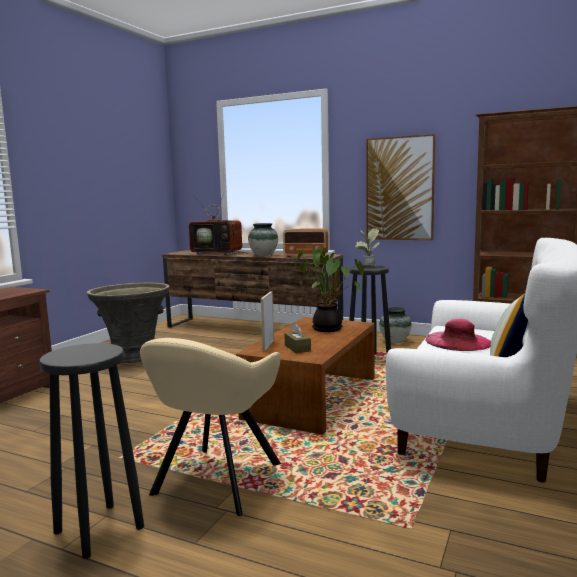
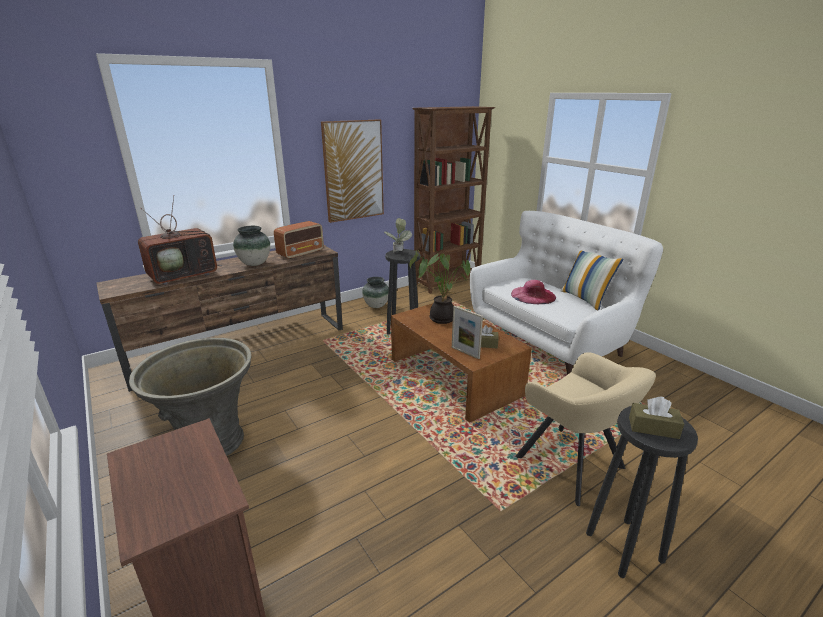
camera: 60 degrees left, 15 degrees up
(77, 352) = (653, 428): none -> brown tissue box

